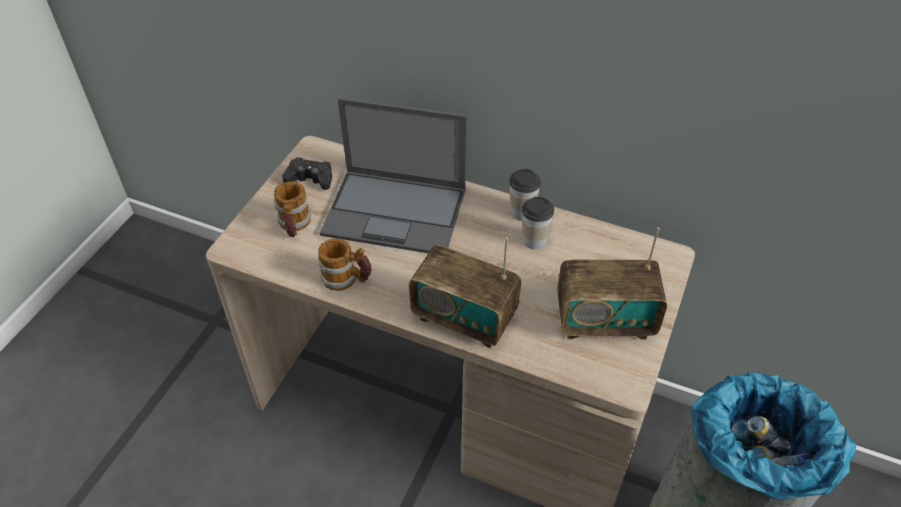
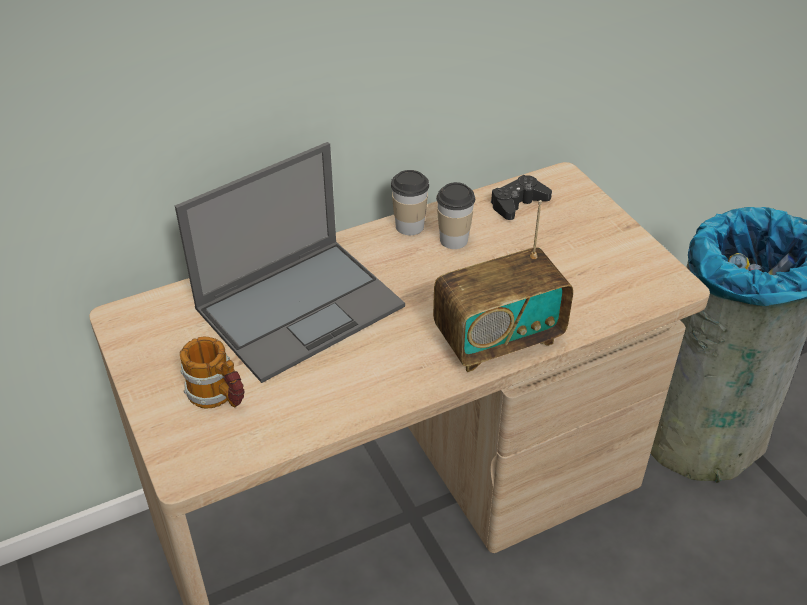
camera: 50 degrees left, 5 degrees down
(310, 178) = (163, 344): black game controller -> black game controller (518, 203)
(346, 279) = (350, 397): mug -> none
(604, 321) = (594, 256): radio -> none

